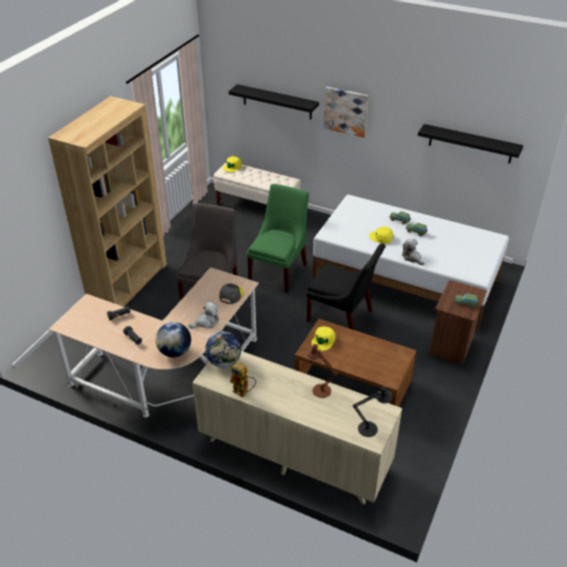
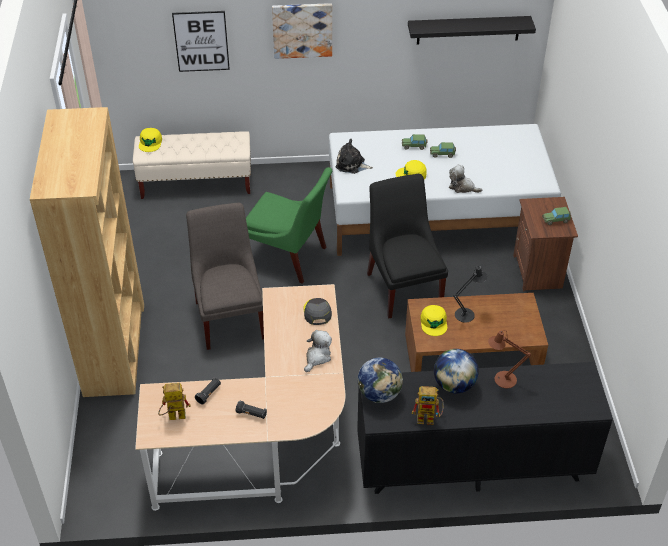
camera: 30 degrees left, 5 degrees up
(86, 320) = (173, 417): none -> toy robot
(175, 352) = (313, 407): globe -> globe (454, 385)
(277, 102) = (201, 41): black shelf -> picture
(279, 270) = (289, 257): green chair -> green chair turned 120 degrees clockwise
(293, 453) = (472, 463): beige dresser -> black dresser
(342, 317) = (404, 286): black chair -> black chair turned 105 degrees counterclockwise
(344, 218) = (352, 165): none -> plush toy
(370, 429) = (583, 397): black table lamp -> black table lamp (467, 313)

